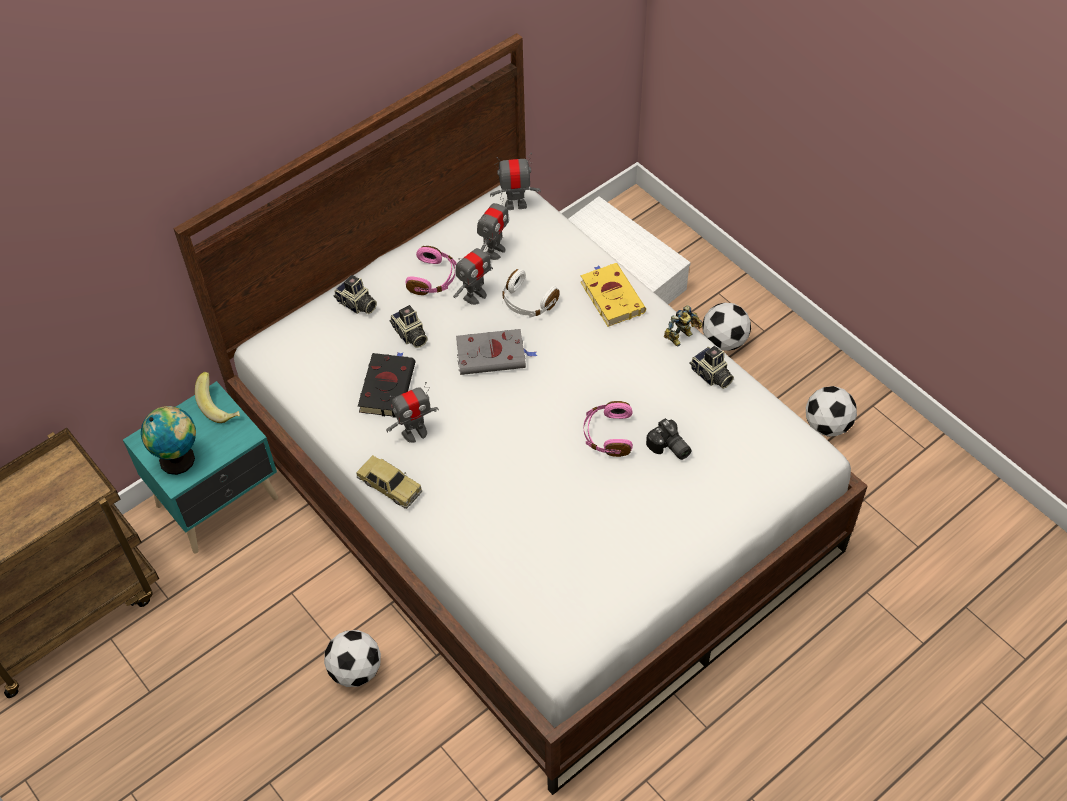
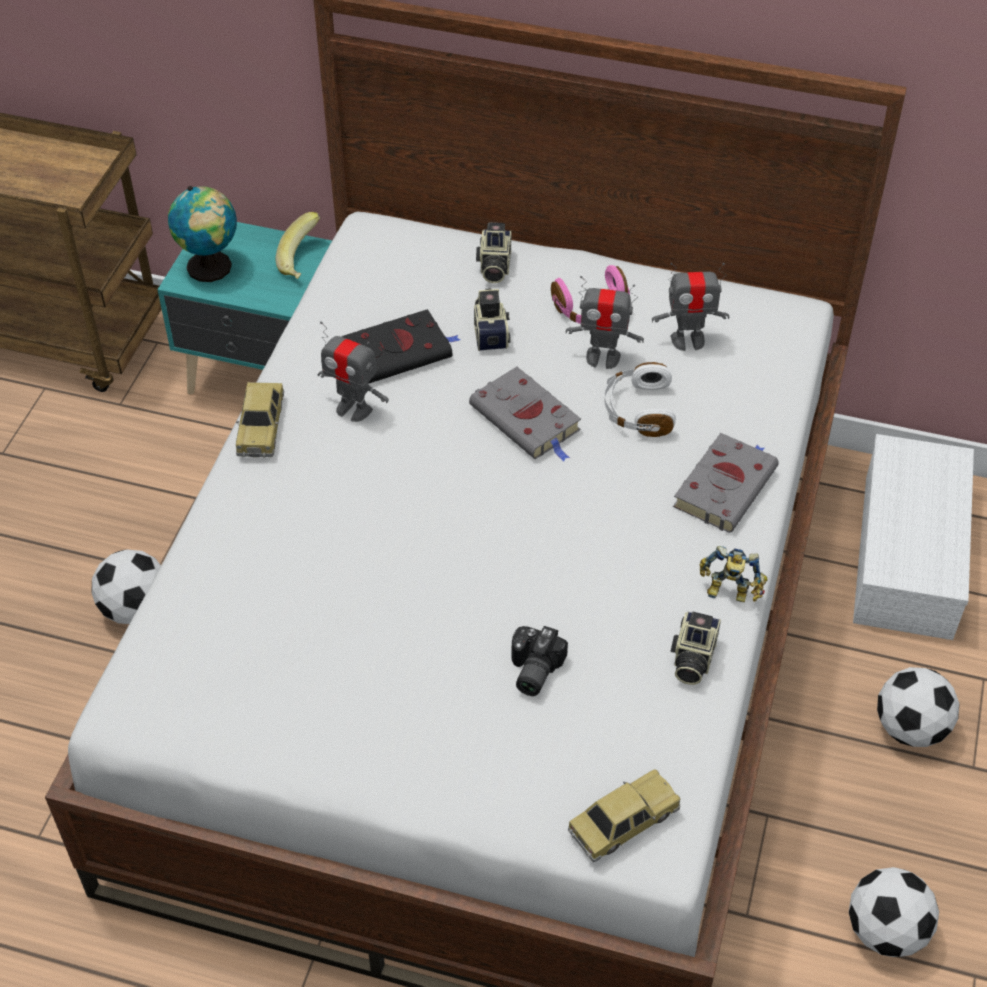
camera: 55 degrees right, 5 degrees down
(410, 335) = (491, 332): camera -> camera turned 150 degrees clockwise
(515, 205) = (780, 322): toy robot -> none
(607, 435) = (500, 594): pink headphones -> none
(611, 296) = (726, 485): yellow book -> grey book
(789, 460) = (623, 822): none -> toy car

